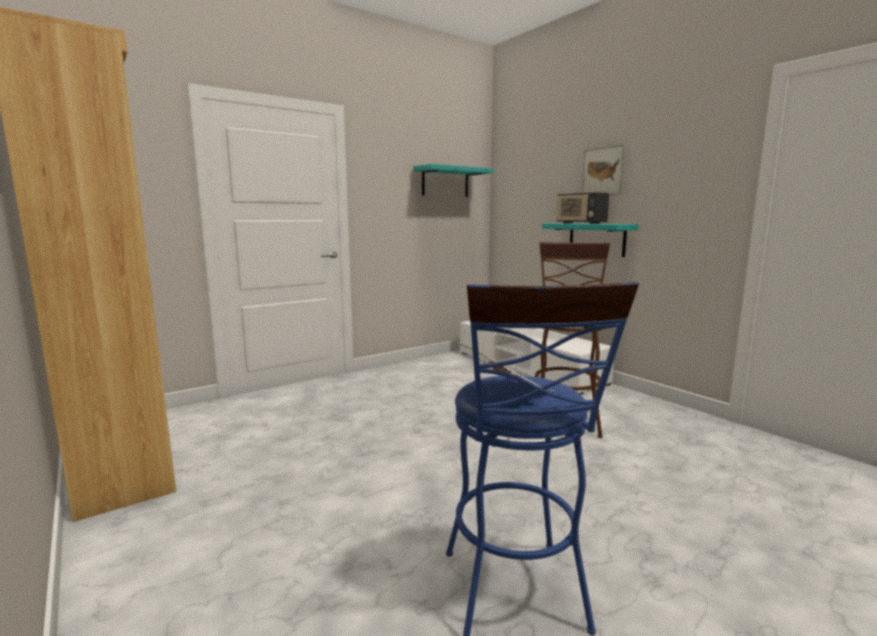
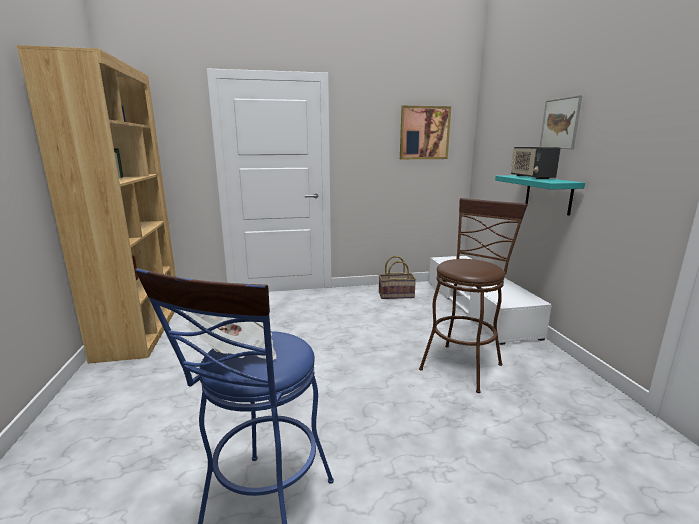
camera: 25 degrees right, 5 degrees up
(436, 368) = (396, 295): none -> basket
(445, 182) = (424, 133): turquoise shelf -> picture

